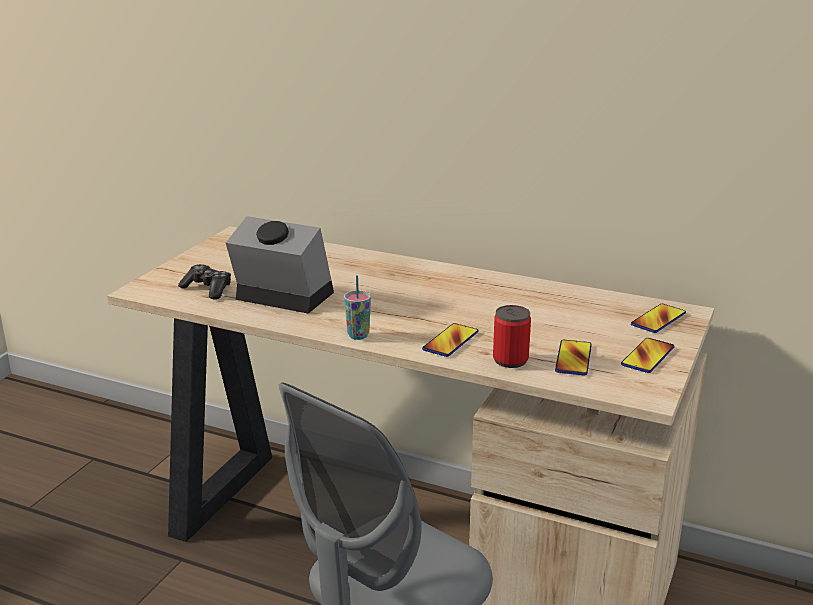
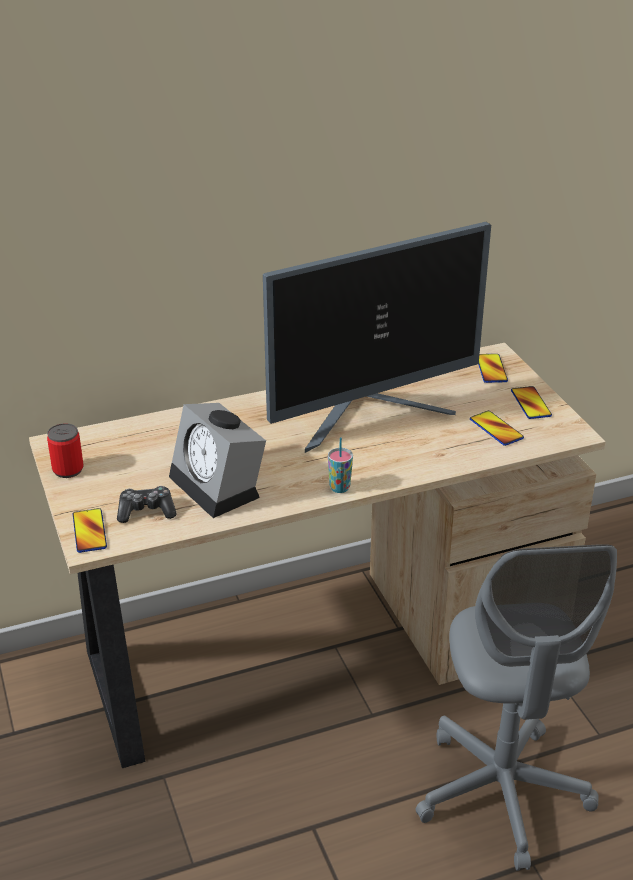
camera: 45 degrees left, 10 degrees up
(279, 297) = (219, 486): alarm clock -> alarm clock turned 105 degrees counterclockwise
(450, 341) = (405, 457): phone -> phone (89, 531)
(481, 305) = (371, 415): none -> monitor
(510, 360) = (465, 451): can -> can (68, 470)

